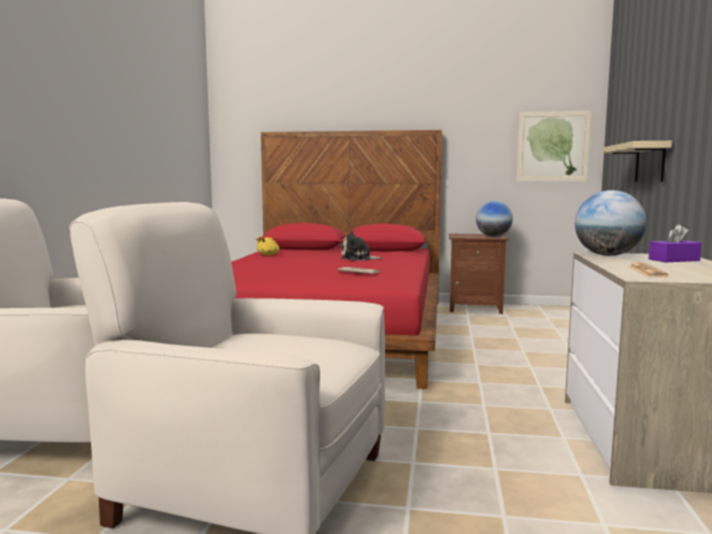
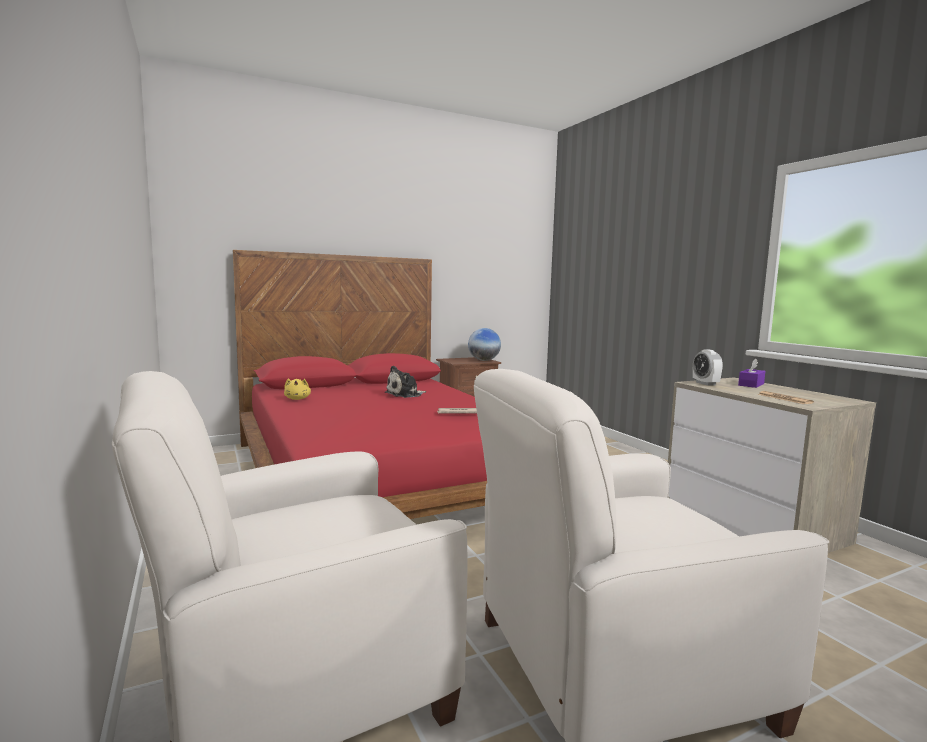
camera: 35 degrees left, 0 degrees up
(553, 146) = (516, 279): picture -> none
(607, 255) = (705, 383): globe -> alarm clock
(650, 162) = (631, 300): beige shelf -> none

